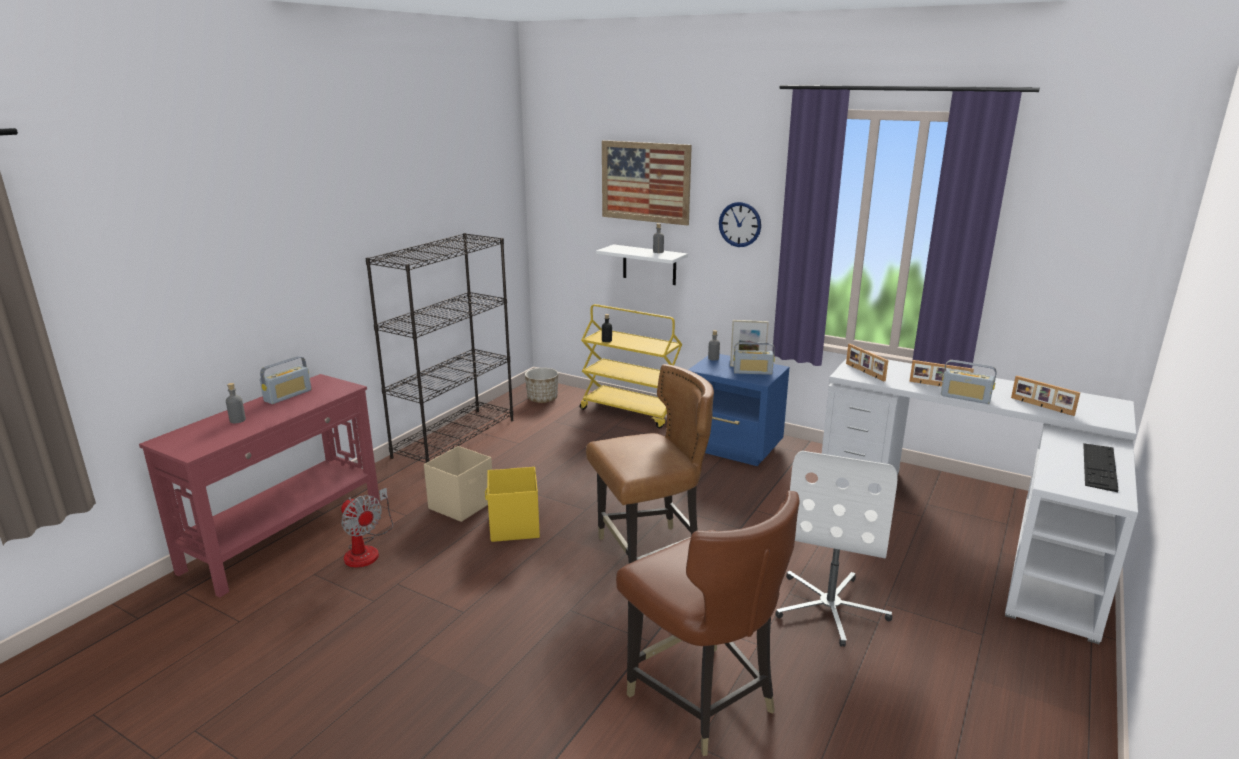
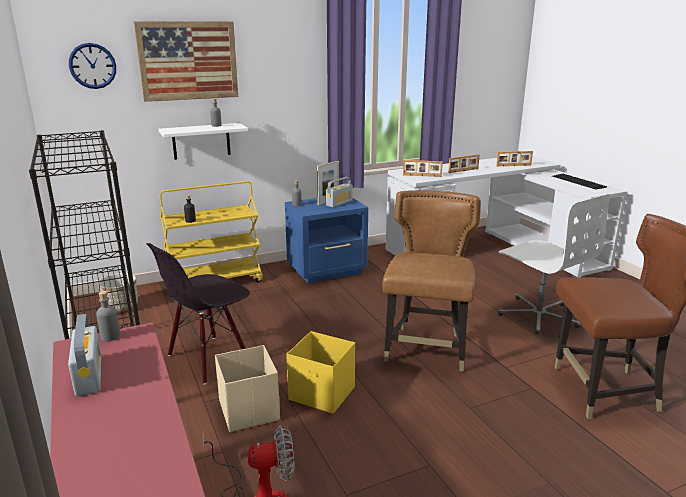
camera: 55 degrees left, 0 degrees up
(237, 420) = (111, 429): grey bottle -> grey bottle (110, 336)
(511, 461) = (208, 358): none -> black chair
(740, 224) = (284, 89): wall clock -> wall clock (92, 66)
(965, 397) = (486, 172): radio -> none

